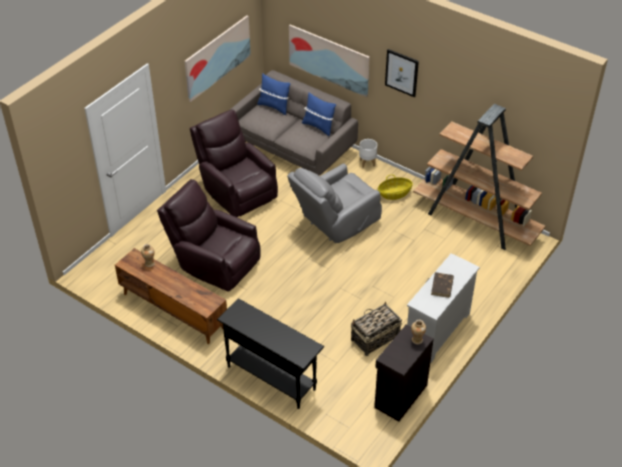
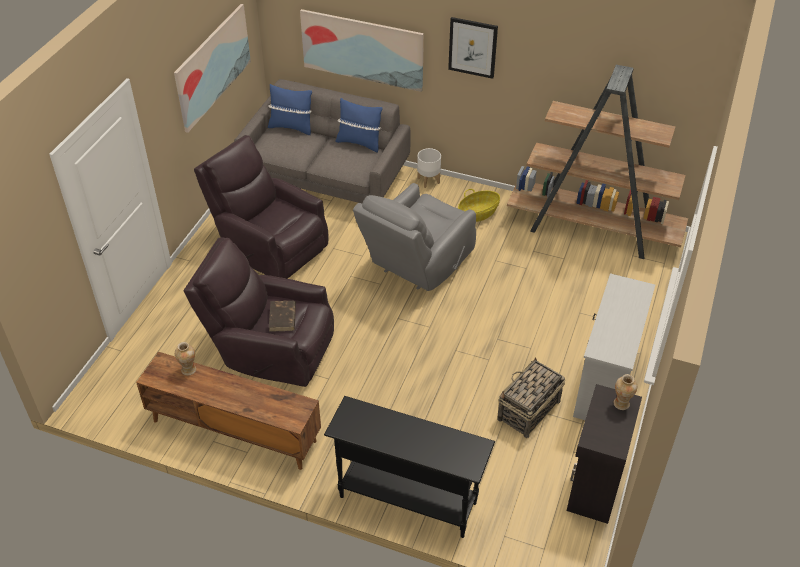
camera: 15 degrees left, 0 degrees up
(442, 286) = (619, 321): brown book -> brown book (282, 318)

